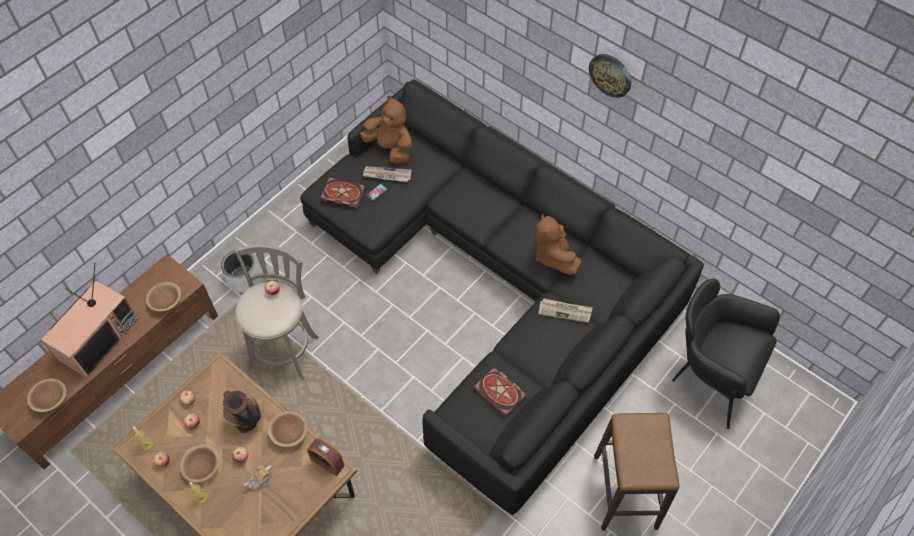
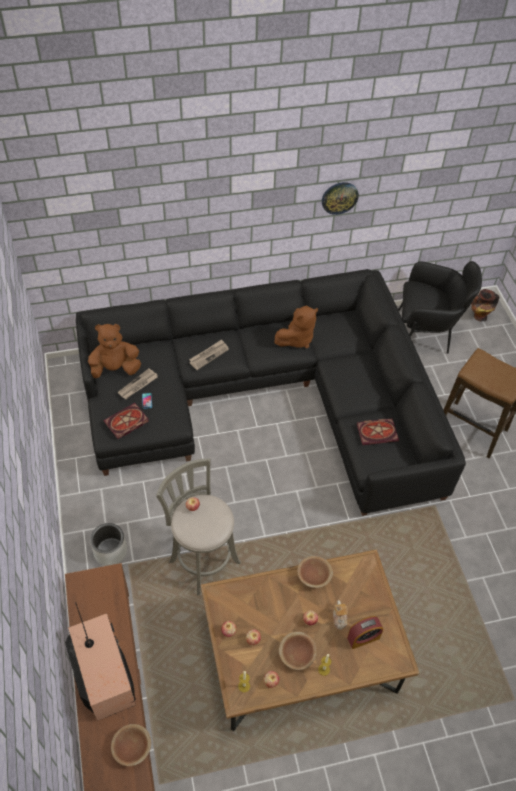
camera: 55 degrees left, 5 degrees down
(166, 301) = (113, 600): brown bowl -> none
(245, 421) = (280, 601): vase -> vase (479, 316)
(327, 462) = (357, 564): alarm clock -> alarm clock (363, 637)
(553, 256) = (297, 339): brown plush toy -> brown plush toy turned 60 degrees counterclockwise
(565, 311) = (344, 360): newspaper -> newspaper (209, 355)
(610, 75) = (271, 178): wall clock -> wall clock (339, 197)
(709, 375) = (425, 337): black armchair -> black armchair turned 150 degrees counterclockwise

